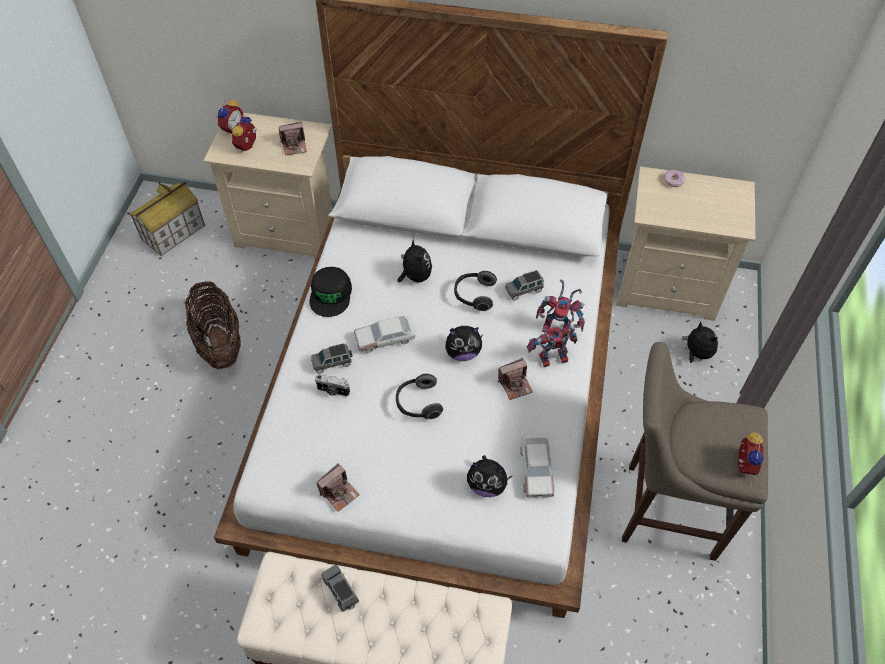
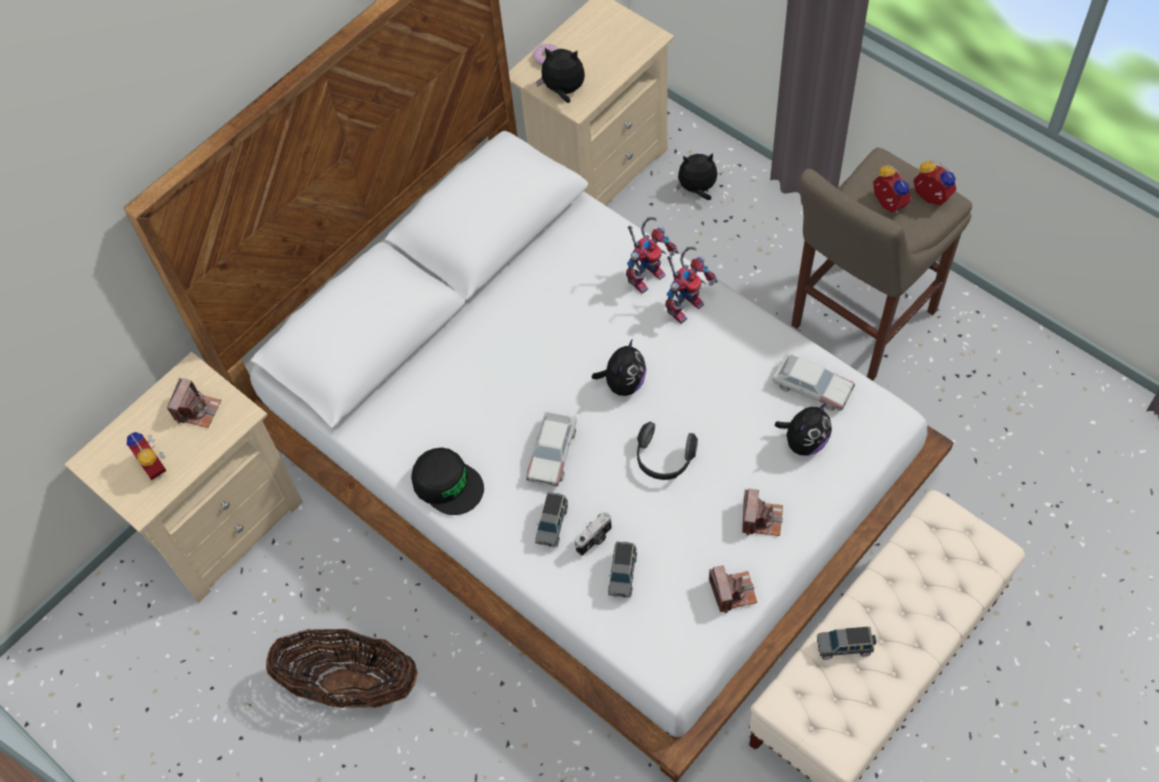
camera: 55 degrees left, 5 degrees up
(173, 233) = (112, 674): toy house -> none
(231, 128) = (103, 473): alarm clock -> alarm clock (886, 205)
(415, 276) = (481, 381): plush toy -> plush toy (563, 91)
(474, 295) = (550, 334): headphones -> none
(515, 385) = (696, 353): camera -> camera (761, 519)
(524, 290) = (576, 282): grey toy car -> grey toy car (622, 574)
(551, 360) = (685, 304): toy robot -> toy robot turned 150 degrees counterclockwise

